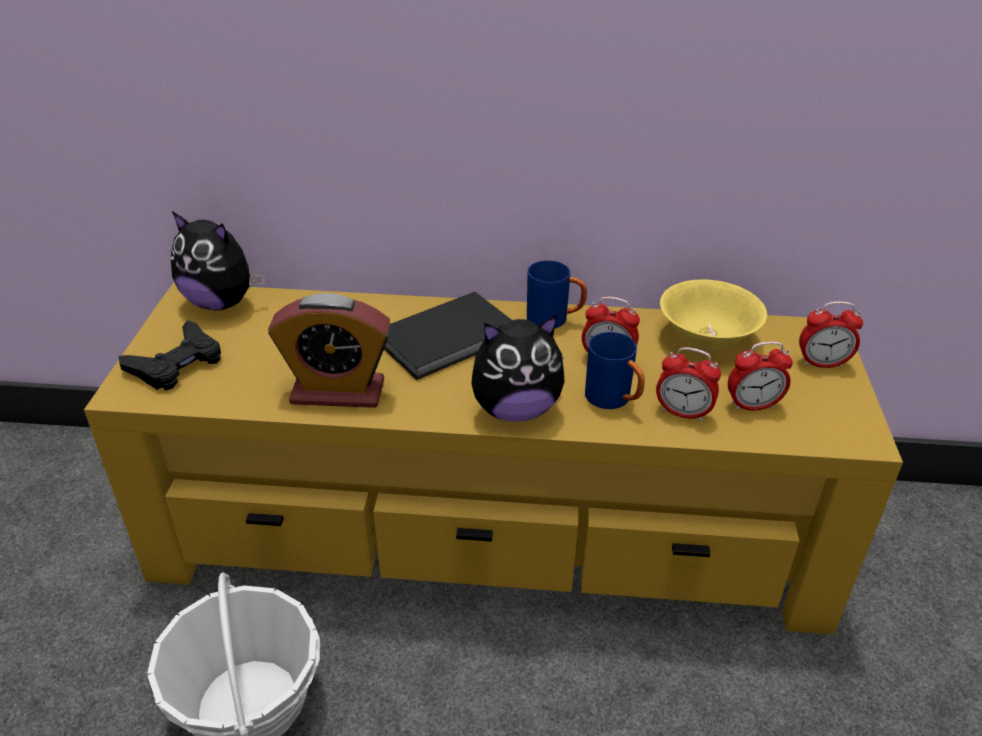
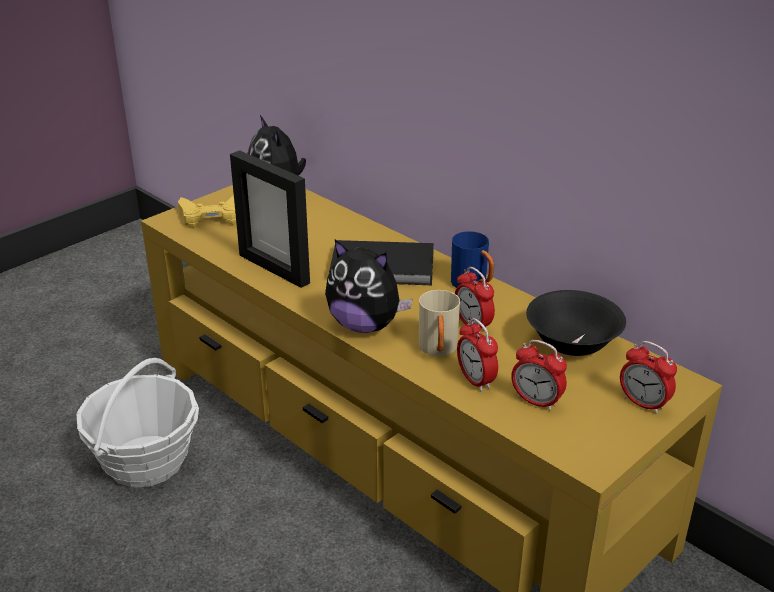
camera: 40 degrees right, 5 degrees down
(177, 364) = (212, 216): black game controller -> yellow game controller
(338, 392) = (275, 268): alarm clock -> picture frame
(614, 400) = (438, 350): blue mug -> beige mug
(706, 339) = (571, 345): yellow bowl -> black bowl

